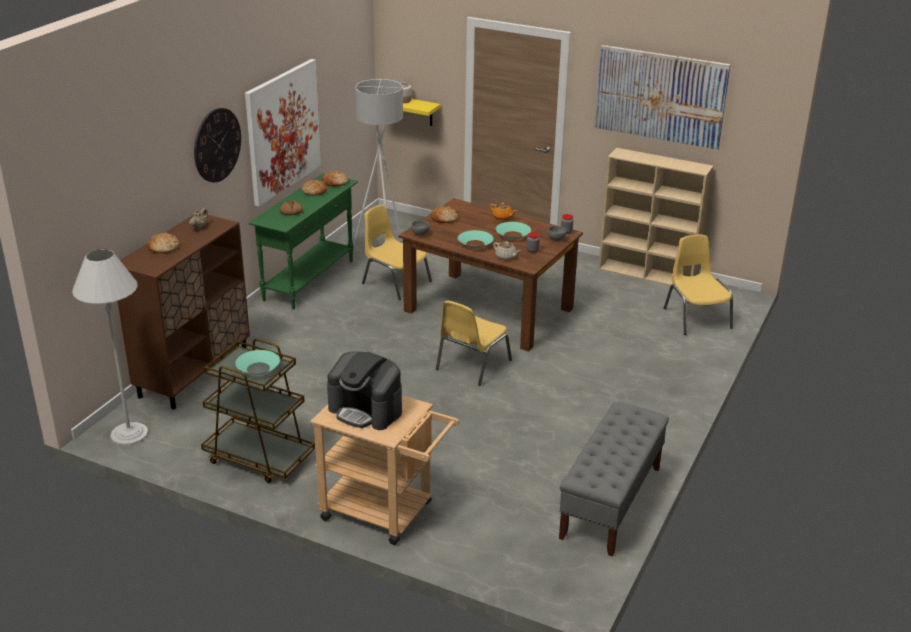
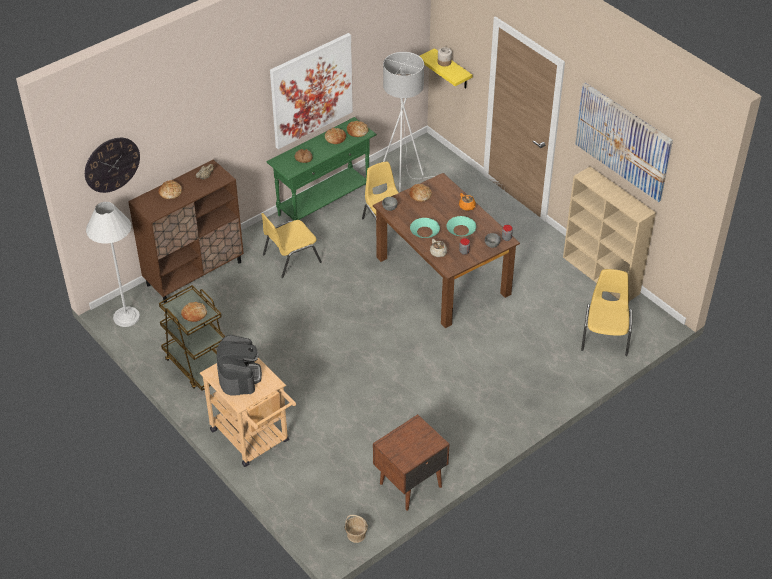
camera: 25 degrees right, 15 degrees up
(217, 145) = (238, 110): wall clock -> wall clock (112, 164)
(258, 368) = (194, 313): turquoise bowl -> bread
(366, 410) = (239, 375): coffee machine -> coffee machine turned 150 degrees counterclockwise
(472, 365) = (393, 328): yellow chair -> yellow chair (290, 258)
(590, 573) = (356, 534): none -> basket
(611, 503) = (409, 485): grey bench -> brown nightstand

